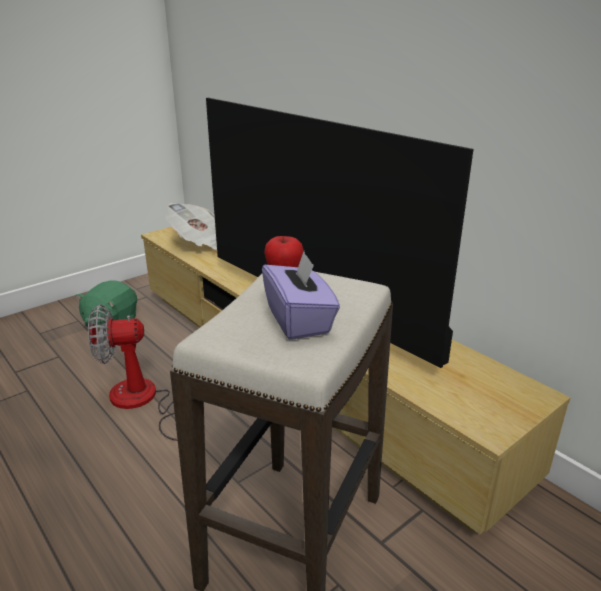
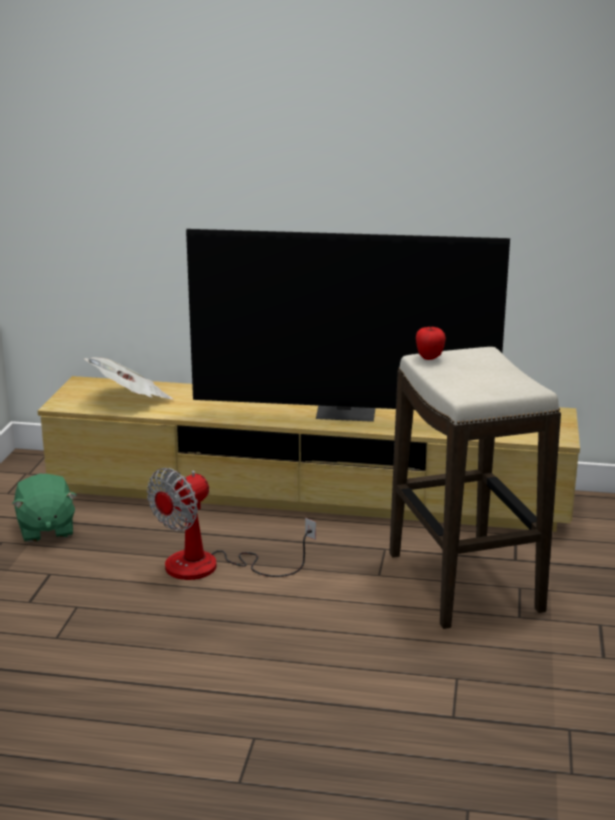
camera: 40 degrees left, 5 degrees down
(299, 320) = (490, 375): purple tissue box -> none

